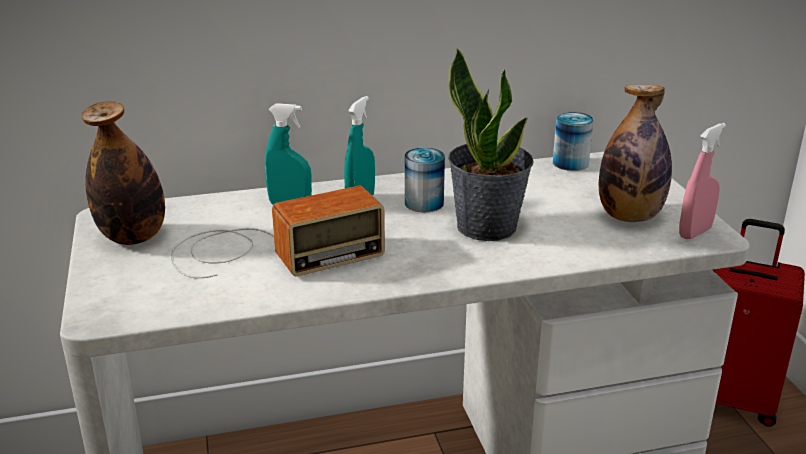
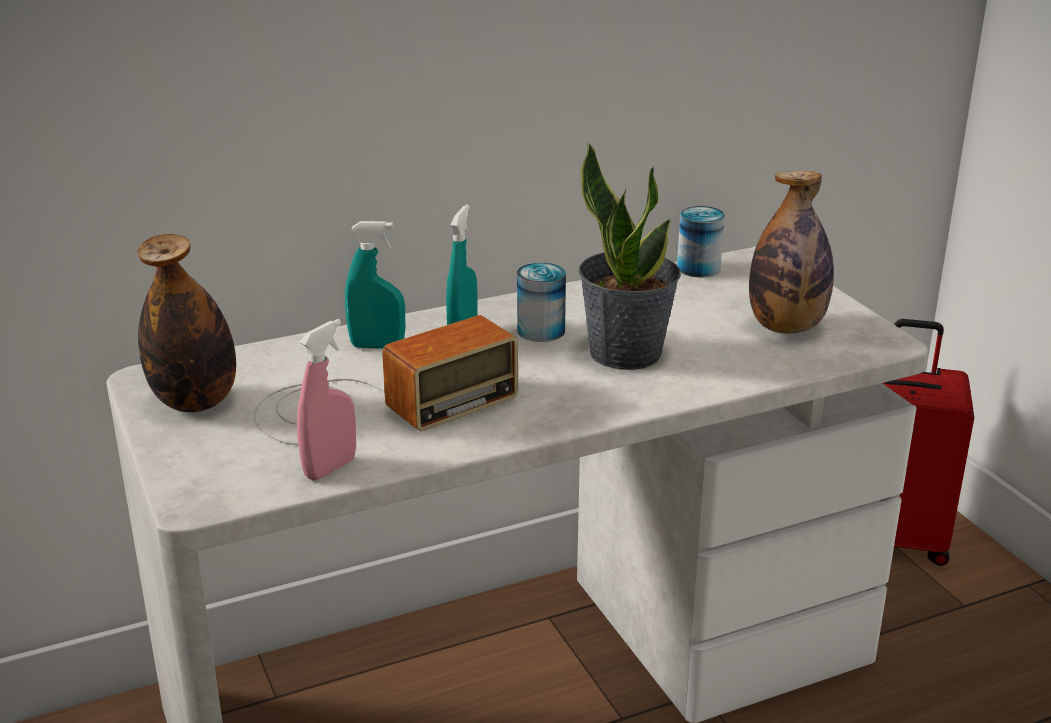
camera: 10 degrees left, 0 degrees up
(695, 233) = (864, 340): pink spray bottle -> pink spray bottle (330, 468)

